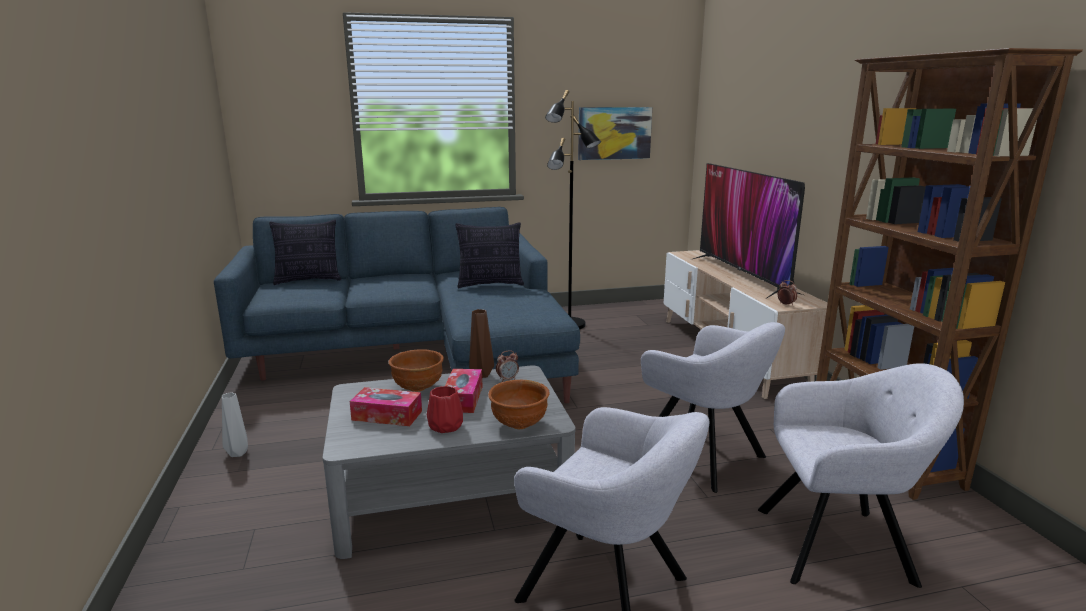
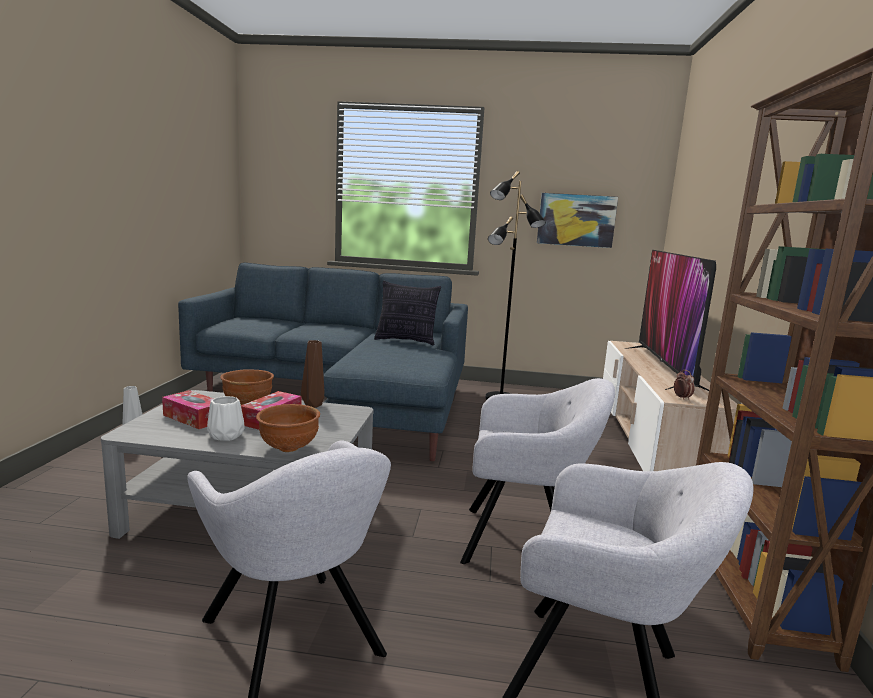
camera: 20 degrees right, 5 degrees down
(308, 280) = (269, 319): pillow -> none
(446, 426) = (227, 435): red vase -> white vase
(507, 379) = (330, 412): alarm clock -> none
(705, 456) = (525, 541): grey armchair -> grey armchair turned 60 degrees counterclockwise

